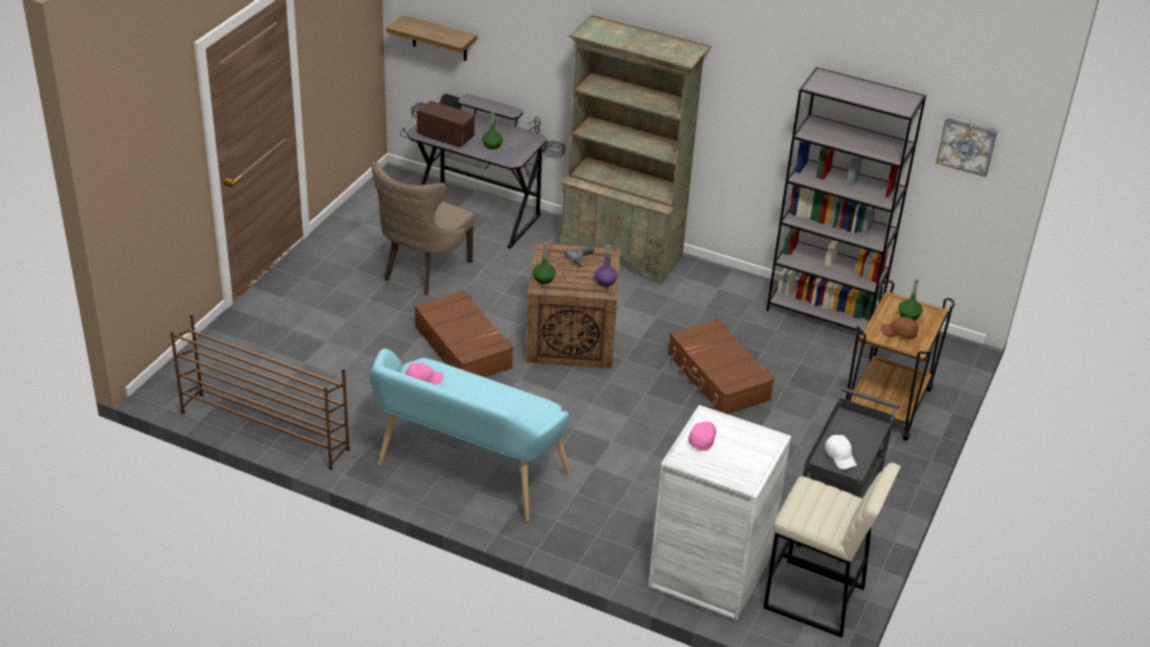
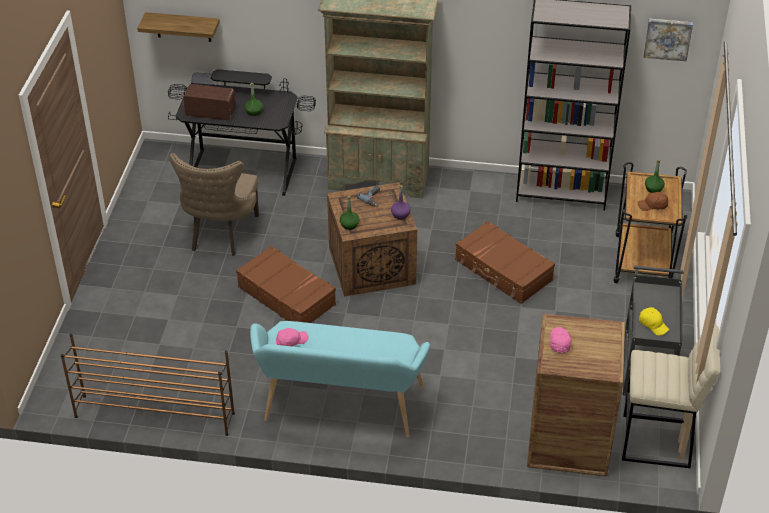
camera: 15 degrees left, 5 degrees up
(709, 571) = (568, 440): white cabinet -> brown cabinet
(840, 456) = (653, 325): white cap -> yellow cap

